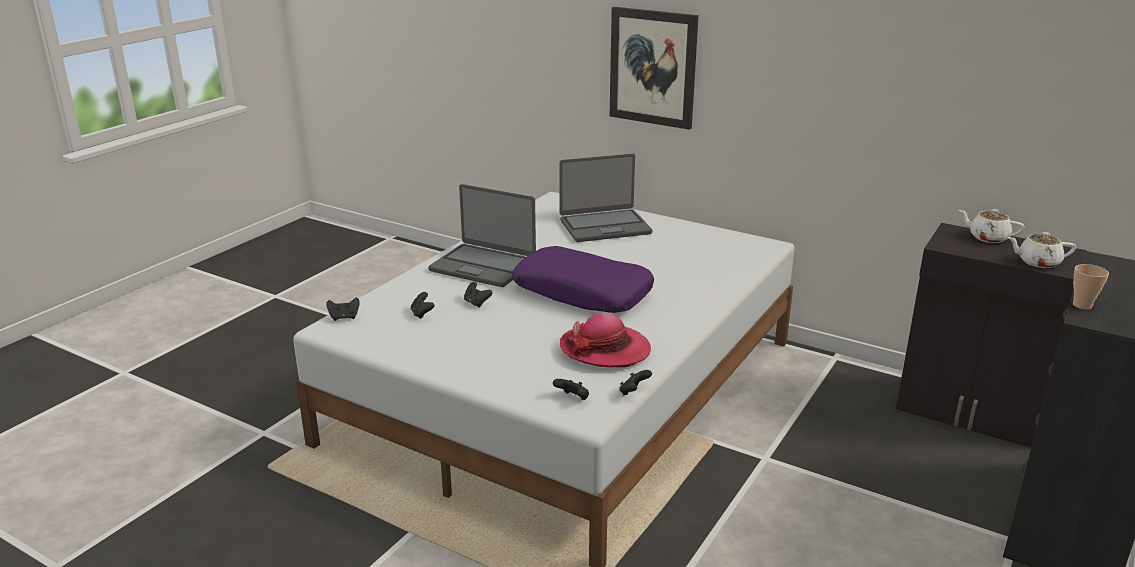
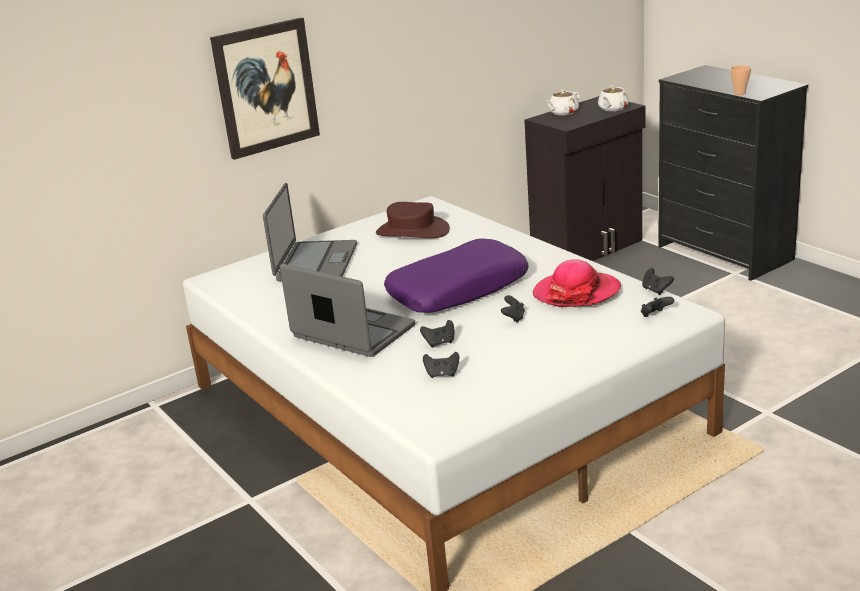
camera: 65 degrees left, 0 degrees up
(344, 317) = (416, 422): black game controller -> black game controller (513, 318)
(483, 266) = (352, 332): laptop -> laptop turned 105 degrees counterclockwise
(697, 250) = (412, 231): none -> brown hat

